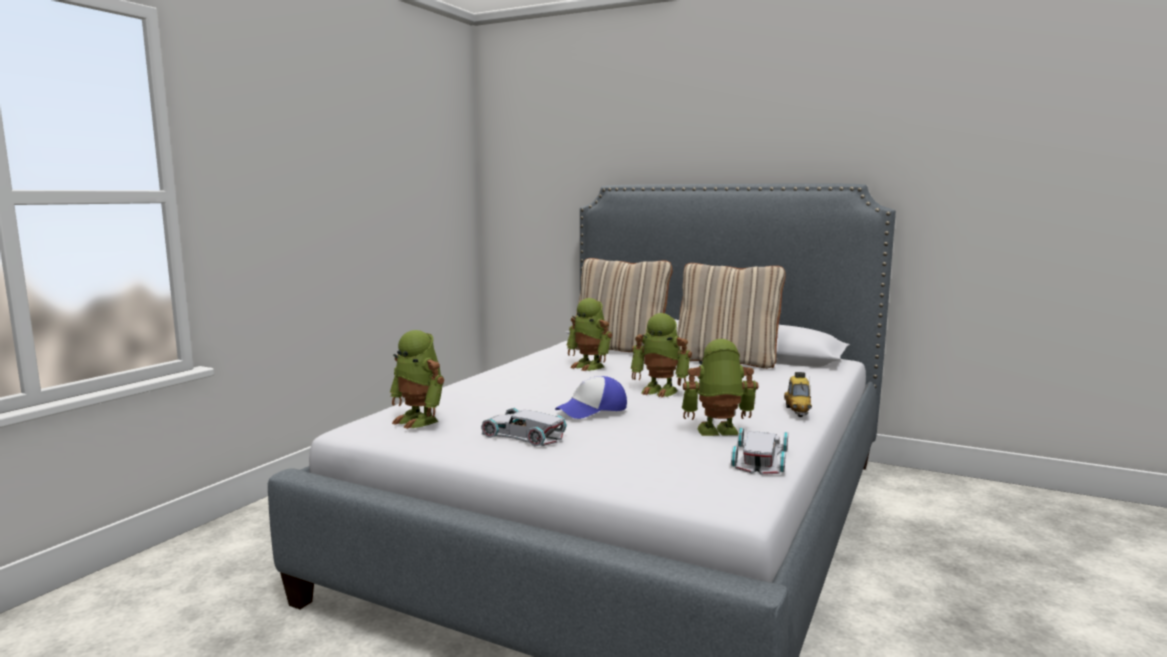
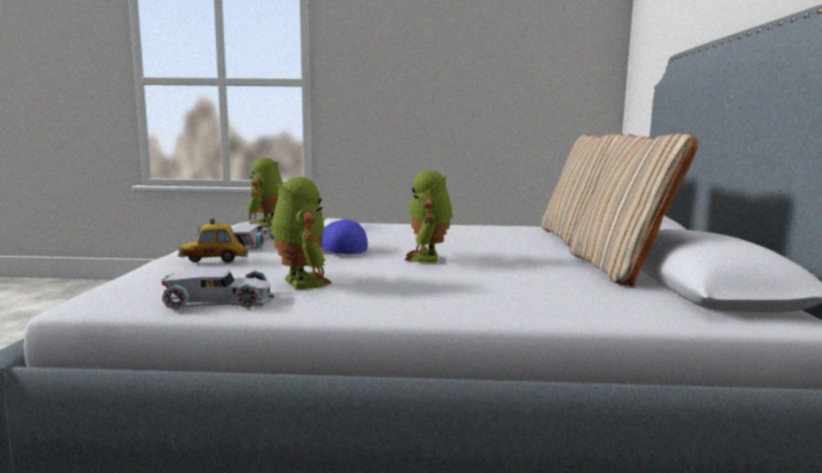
camera: 65 degrees right, 0 degrees up
(589, 366) = (486, 237): toy robot -> none
(797, 411) = (419, 306): toy car -> toy car (214, 261)

